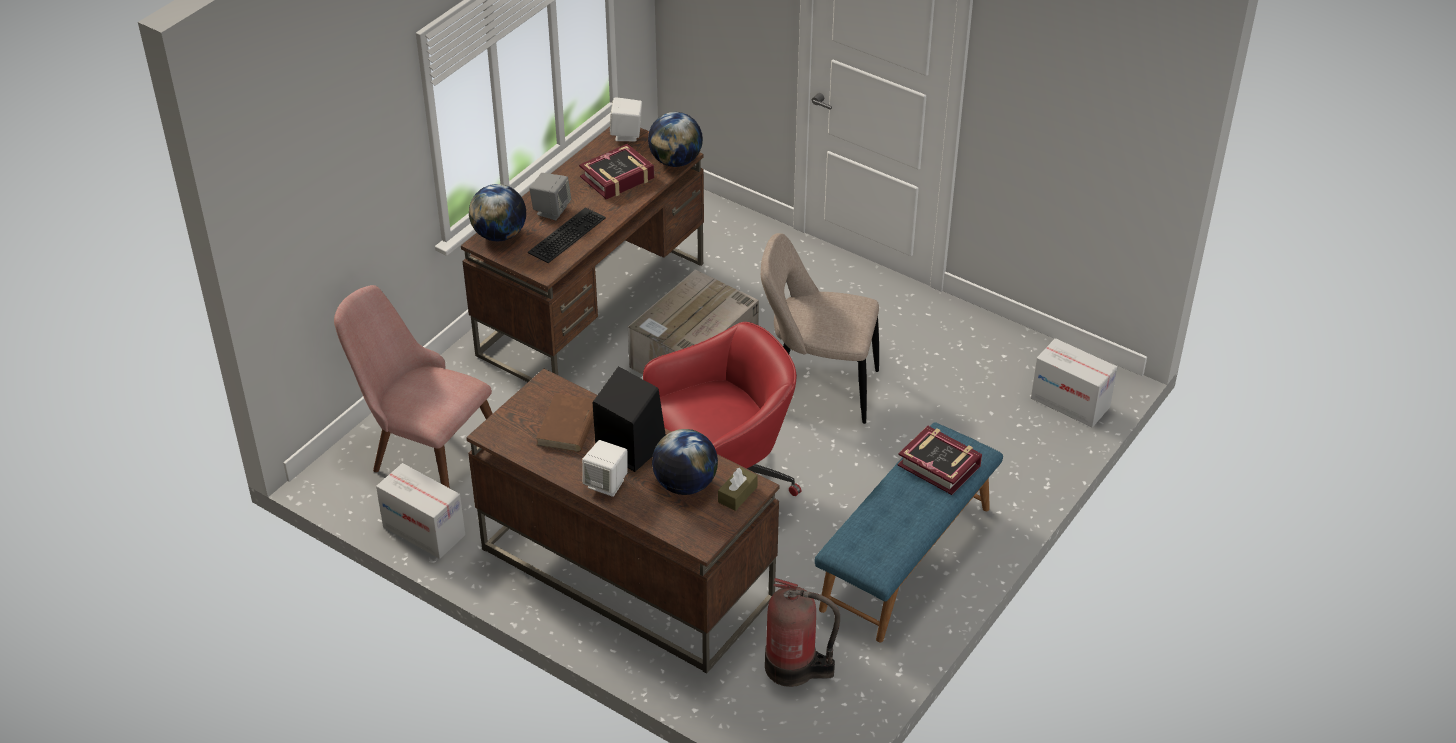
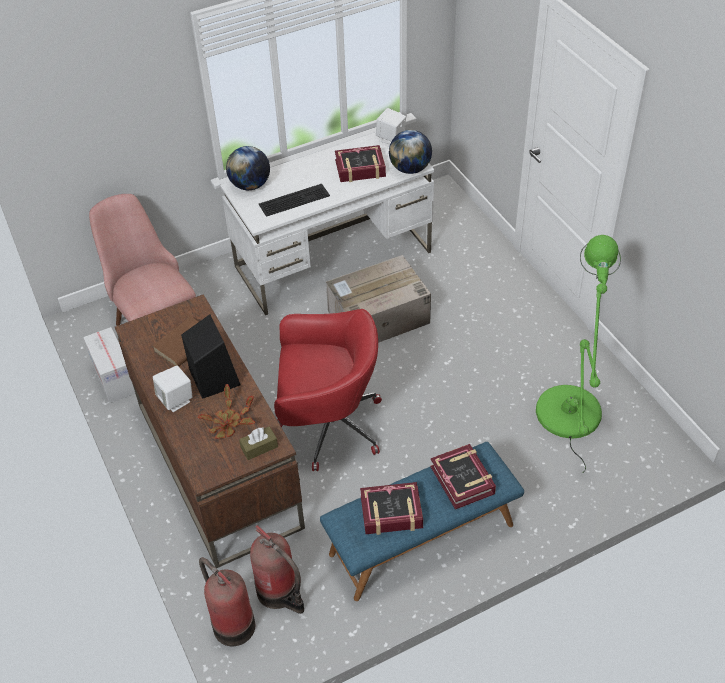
camera: 30 degrees right, 5 degrees up
(551, 210) = (297, 178): grey speaker -> none
(593, 308) = (334, 259): brown desk -> white desk
(685, 484) = (228, 423): globe -> potted plant
(765, 718) = (231, 624): none -> fire extinguisher
(817, 389) = (447, 376): beige chair -> none
(890, 523) = (391, 513): none -> book
(976, 387) = (569, 420): none -> green floor lamp
(1069, 403) = (636, 462): cardboard box -> none

